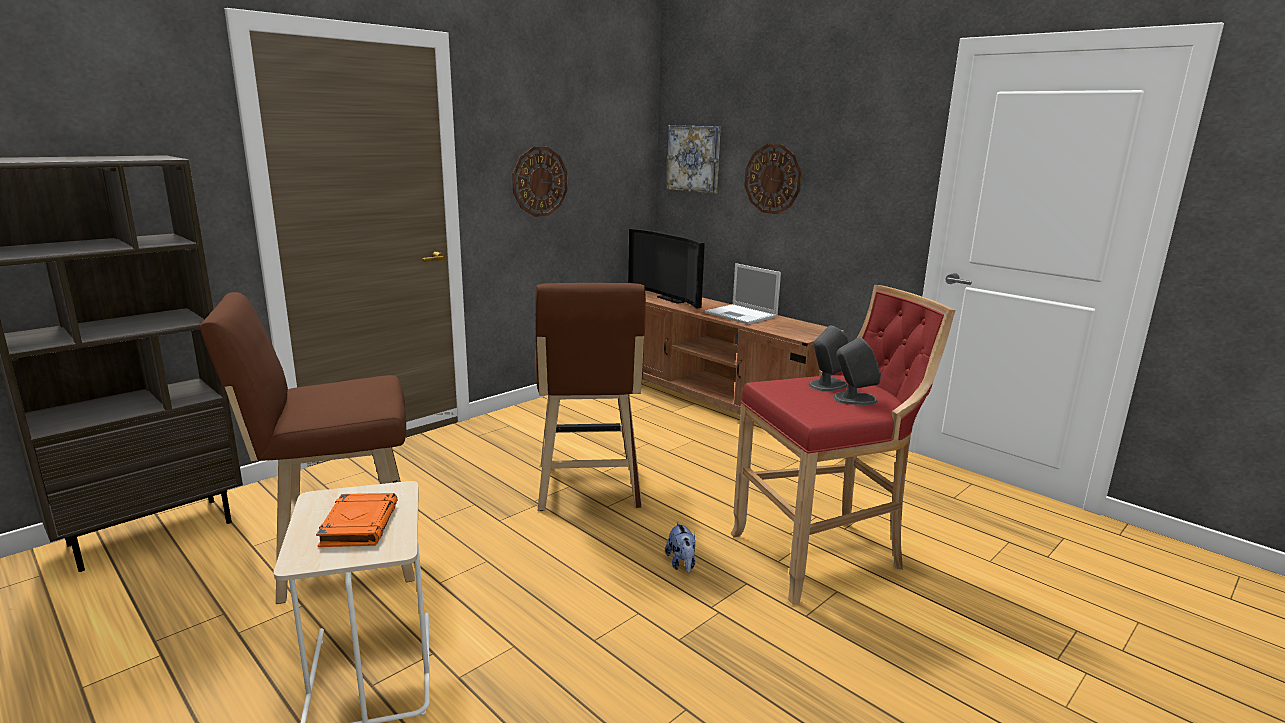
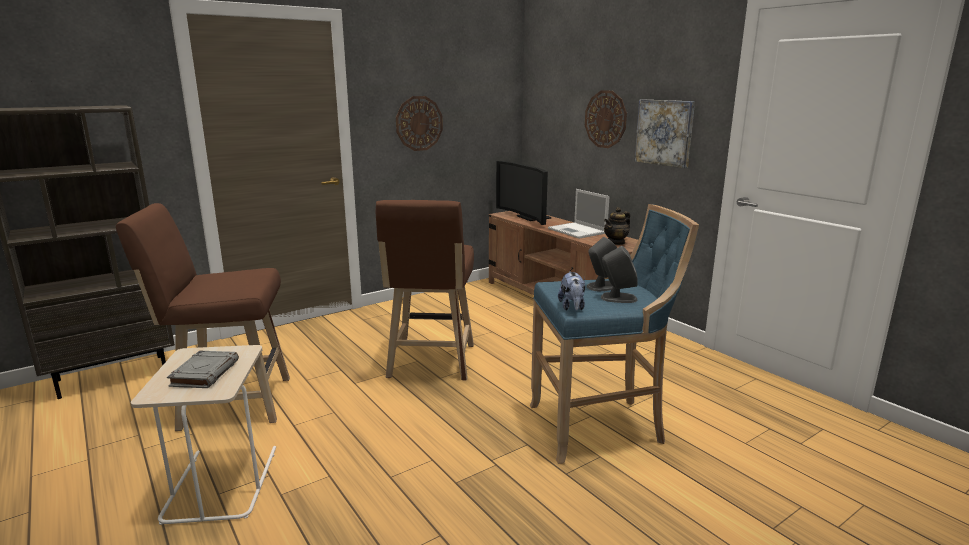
camera: 10 degrees right, 0 degrees up
(359, 525) = (205, 373): orange book -> grey book
(681, 564) = (481, 425): plush toy -> plush toy (572, 307)
(694, 158) = (548, 104): picture -> picture (664, 132)
(794, 328) = (616, 242): none -> teapot
(823, 554) = (600, 426): red stool -> blue stool

